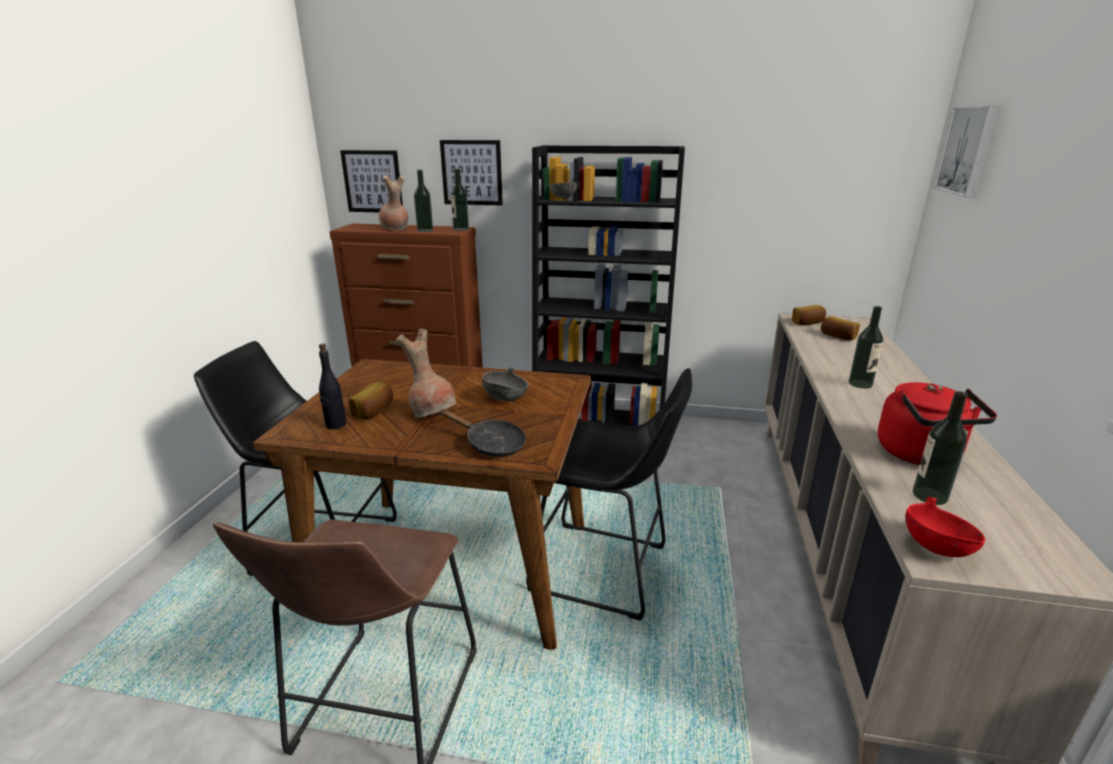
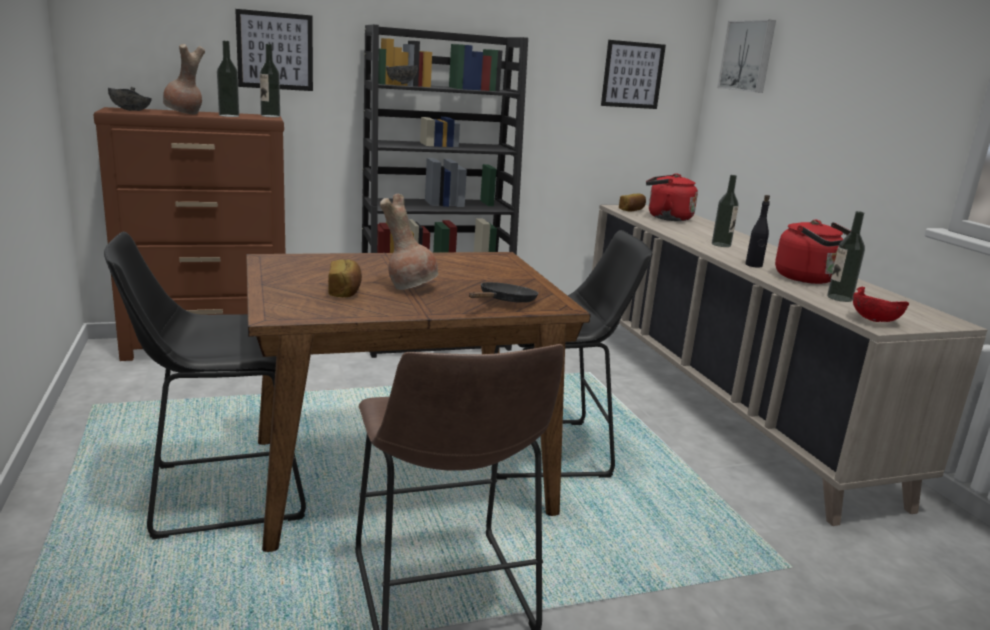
camera: 30 degrees left, 5 degrees down
(335, 425) = (321, 304): black bottle -> black bottle (753, 265)
(372, 181) = (135, 54): picture -> picture (632, 75)
(491, 444) = (504, 302): black frying pan -> black frying pan turned 60 degrees counterclockwise
(506, 398) = (463, 272): grey bowl -> grey bowl (131, 110)
(837, 336) = (666, 218): bread -> red kettle

